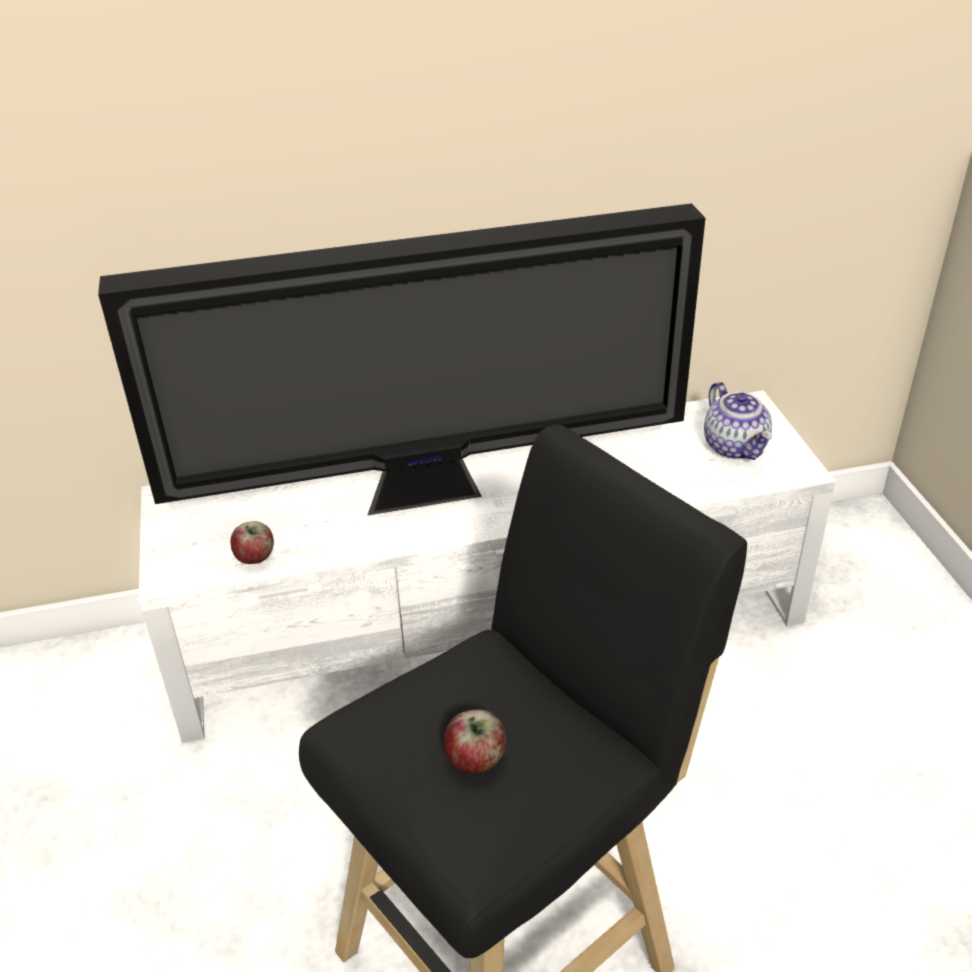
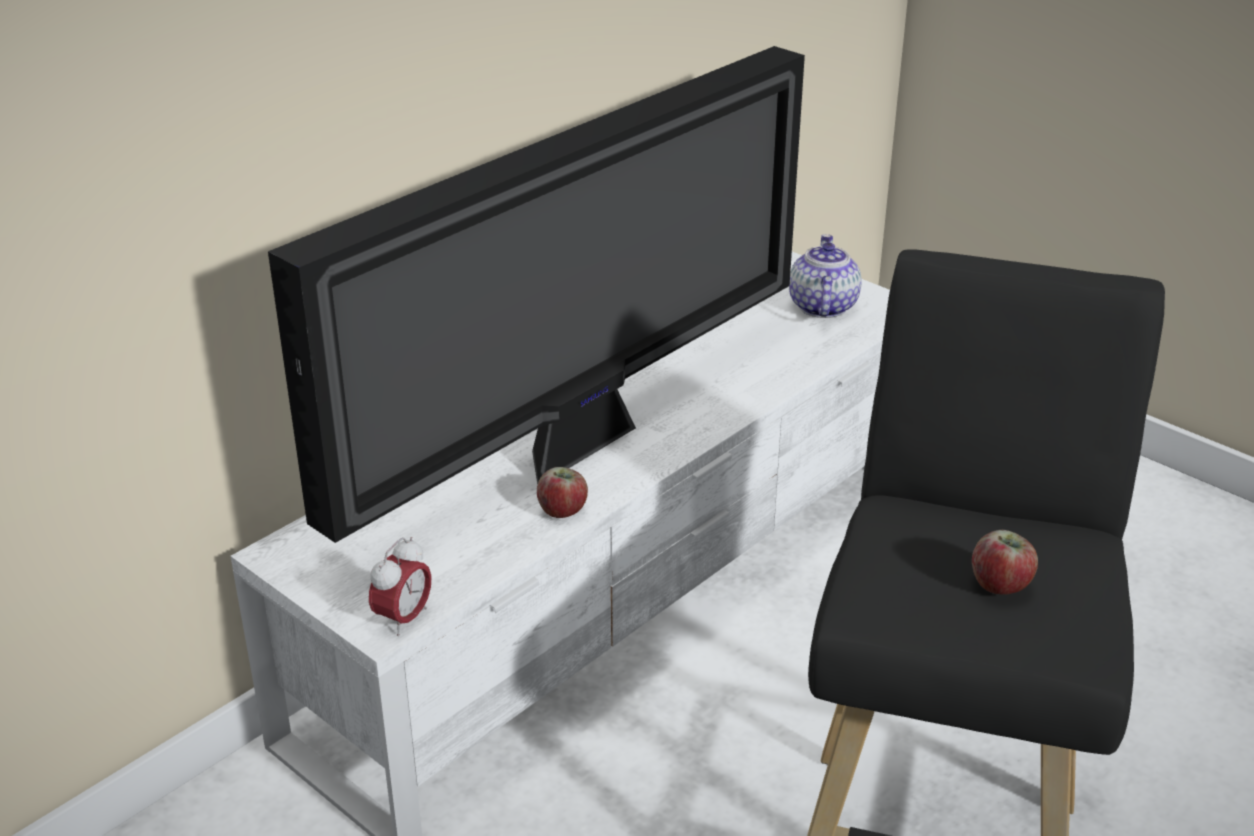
camera: 35 degrees left, 5 degrees down
(184, 577) = (403, 619): none -> alarm clock
(255, 557) = (463, 570): apple -> apple (563, 511)
(736, 447) = (821, 306): teapot -> teapot turned 120 degrees counterclockwise

